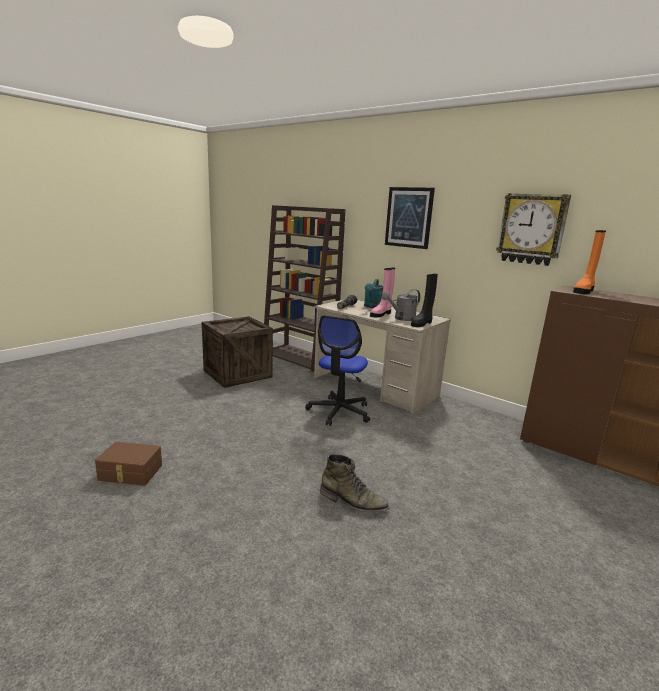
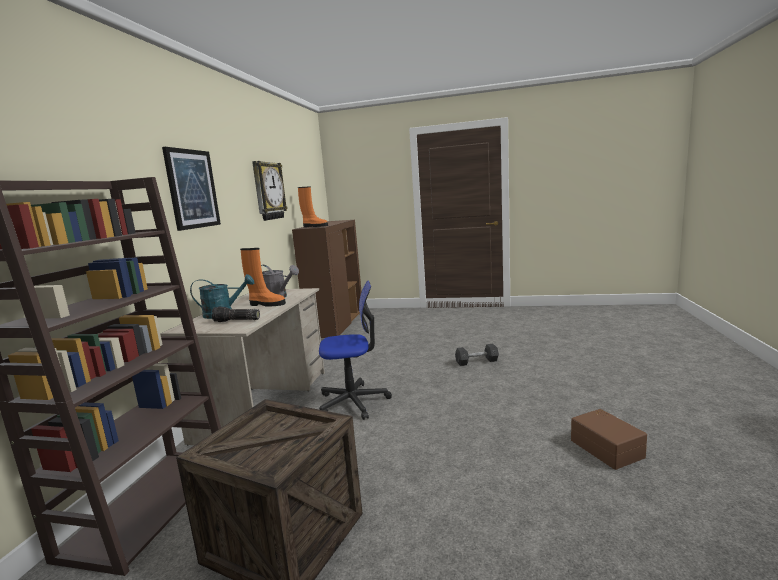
camera: 115 degrees left, 5 degrees down
(353, 502) = (477, 361): green boot -> grey dumbbell
(381, 314) = (266, 304): pink boot -> orange boot
(422, 323) = (291, 291): black boot -> none

